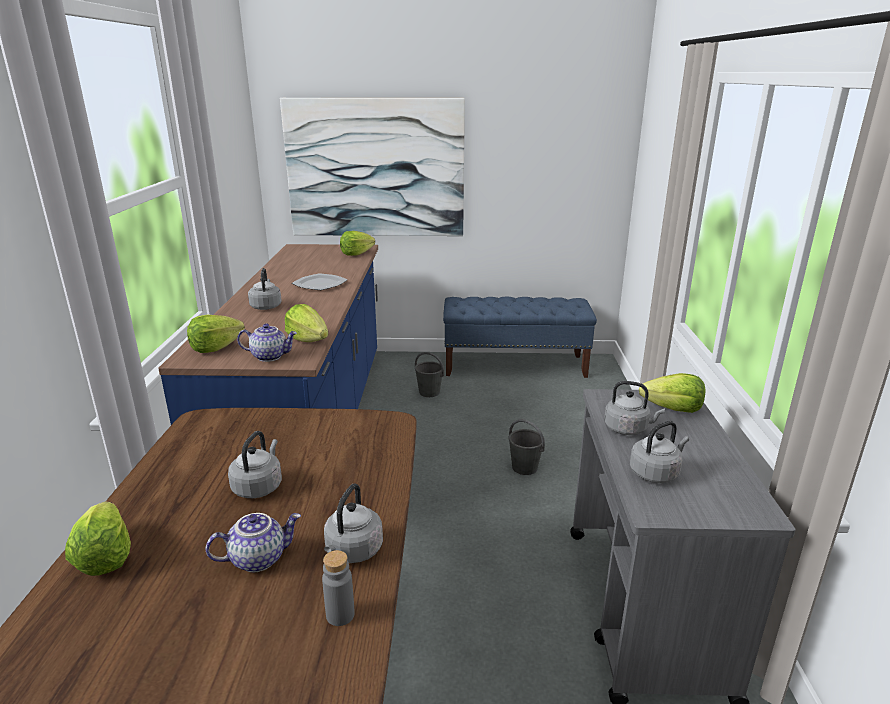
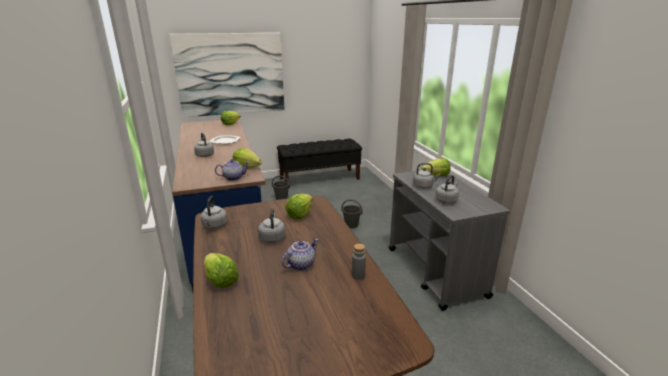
camera: 20 degrees left, 0 degrees up
(215, 348) = (197, 178): lettuce -> lettuce (300, 214)
(353, 552) = (343, 253): grey kettle -> grey kettle (214, 226)
(515, 365) = (320, 178): blue bench -> black bench

